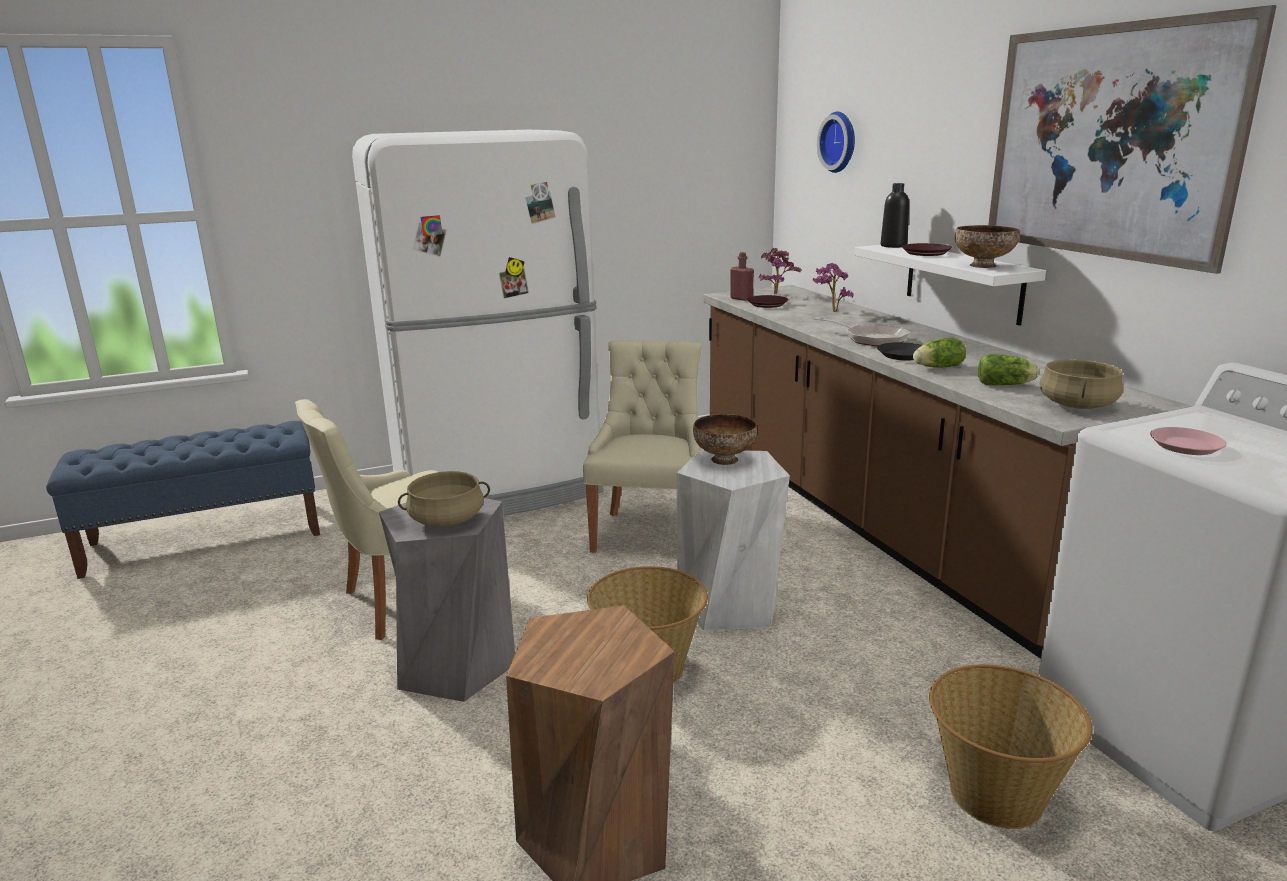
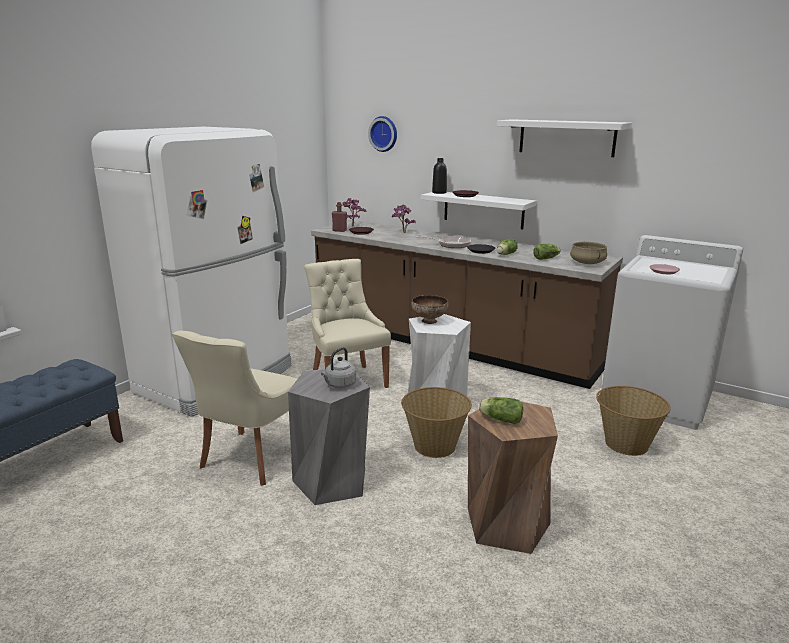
camera: 35 degrees left, 0 degrees up
(446, 520) = (339, 385): beige cooking pot -> grey kettle
(560, 640) = (499, 419): none -> lettuce
(982, 266) = (507, 200): bowl -> none
(1107, 142) = (566, 137): picture -> white shelf

